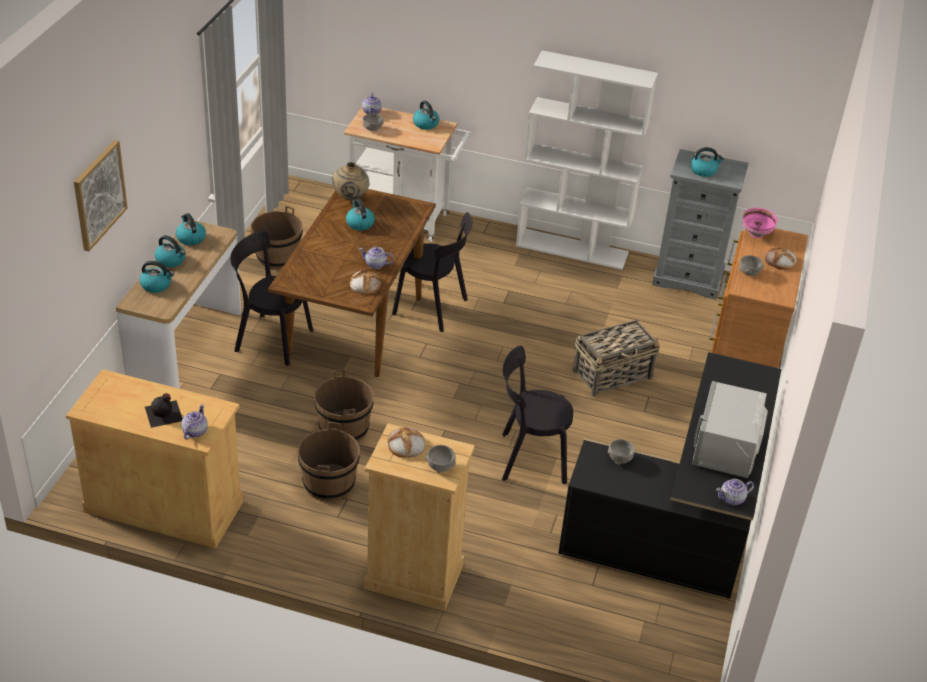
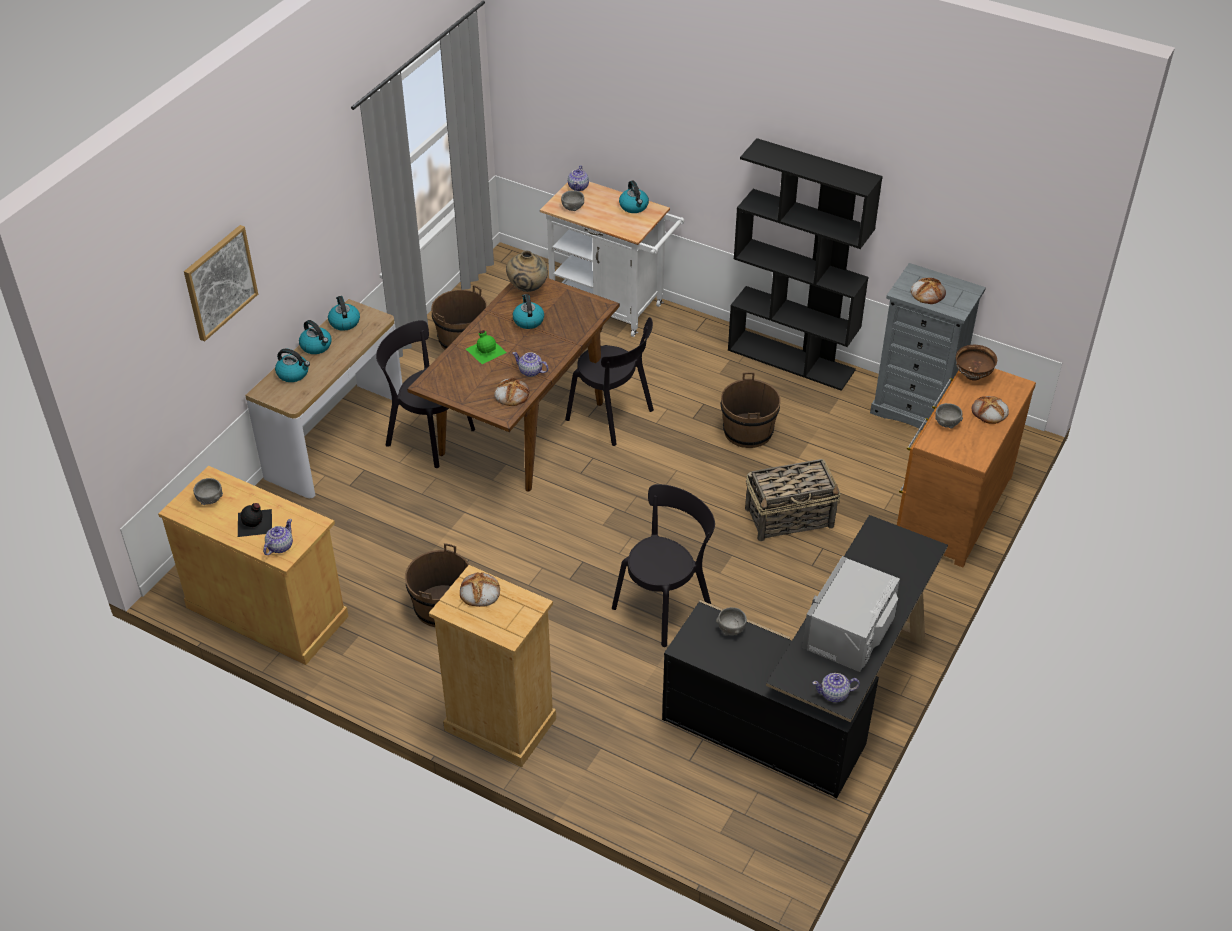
camera: 15 degrees right, 5 degrees up
(329, 250) = (486, 350): none -> green bottle
(344, 428) = (475, 546): brown bucket -> brown bucket (748, 431)
(440, 466) = (508, 621): grey bowl -> grey bowl (210, 499)
(529, 458) = (665, 605): black chair -> black chair turned 120 degrees clockwise
(572, 249) = (792, 360): white bookcase -> black bookcase
(704, 170) = (927, 293): kettle -> bread
(756, 234) = (973, 375): pink bowl -> brown bowl

